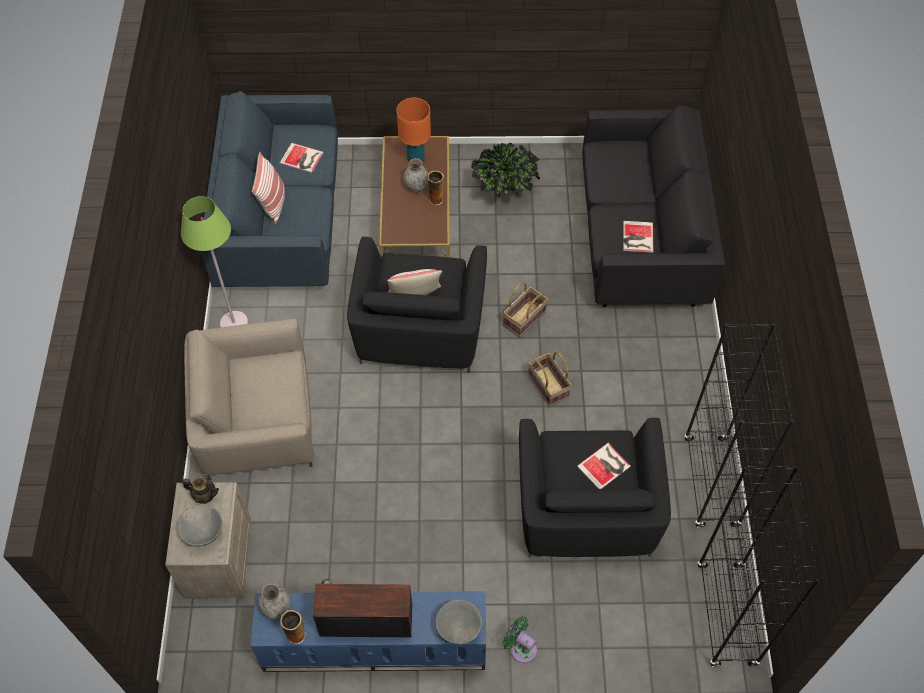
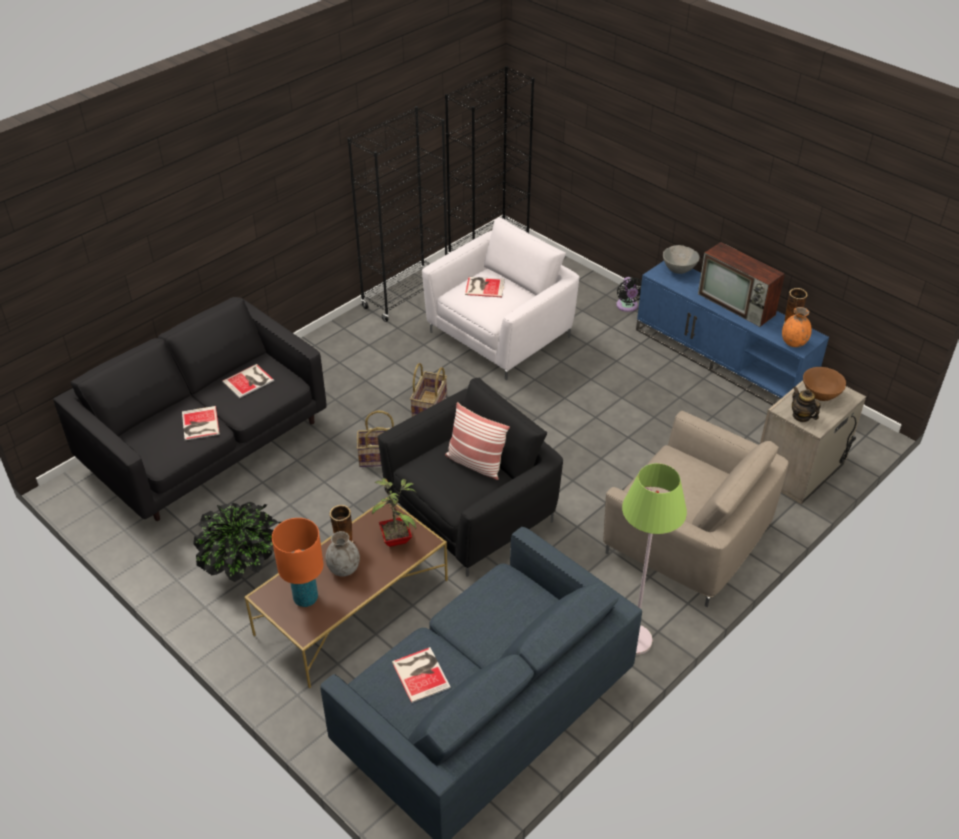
camera: 135 degrees left, 15 degrees down
(204, 533) = (820, 395): grey bowl -> brown bowl
(273, 203) = (506, 644): pillow -> none
(276, 607) = (793, 343): grey vase -> orange vase
(409, 225) = (397, 539): none -> potted plant
(521, 647) = (627, 306): green fan -> black fan
(585, 508) = (500, 334): black armchair -> white armchair
(616, 187) = (199, 424): none -> book

